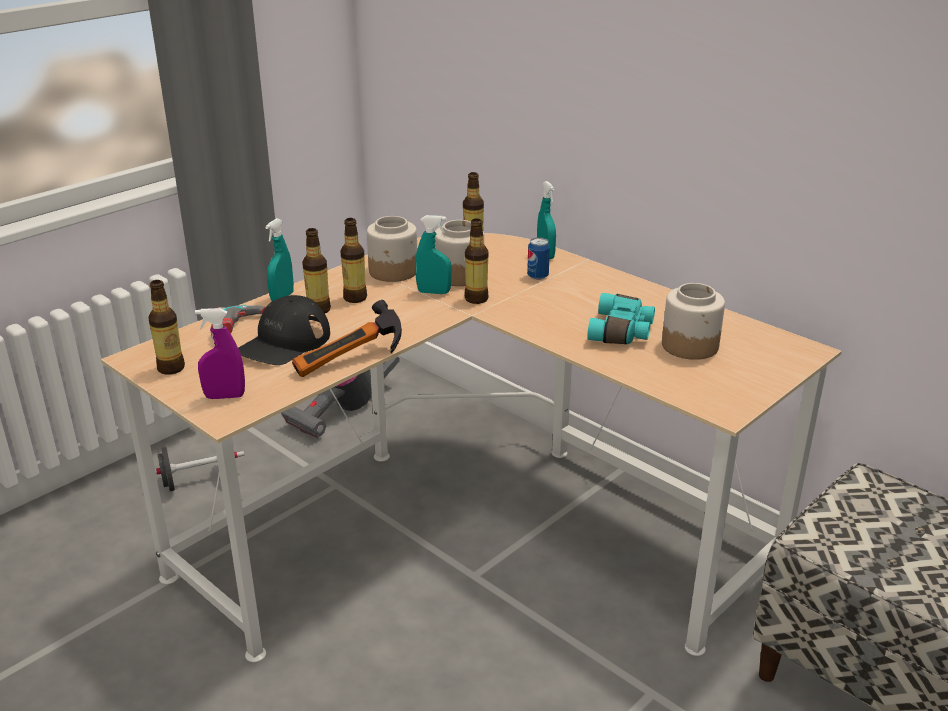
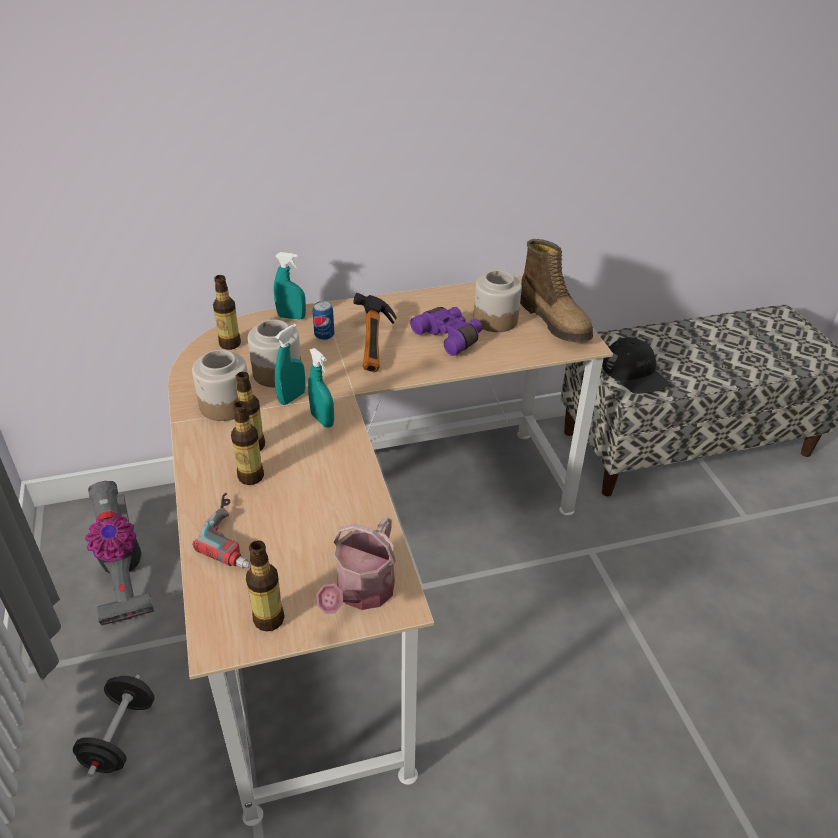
camera: 60 degrees left, 10 degrees up
(225, 396) = (361, 593): purple spray bottle -> watering can
(282, 297) = (198, 492): turquoise spray bottle -> turquoise spray bottle (322, 420)
(284, 342) = (293, 520): black cap -> black cap (634, 373)
(352, 363) = (373, 490): hammer -> hammer (377, 346)
(476, 299) = (329, 380): bottle -> none
(622, 331) = (450, 337): turquoise binoculars -> purple binoculars
(744, 379) = (555, 320): none -> boot

